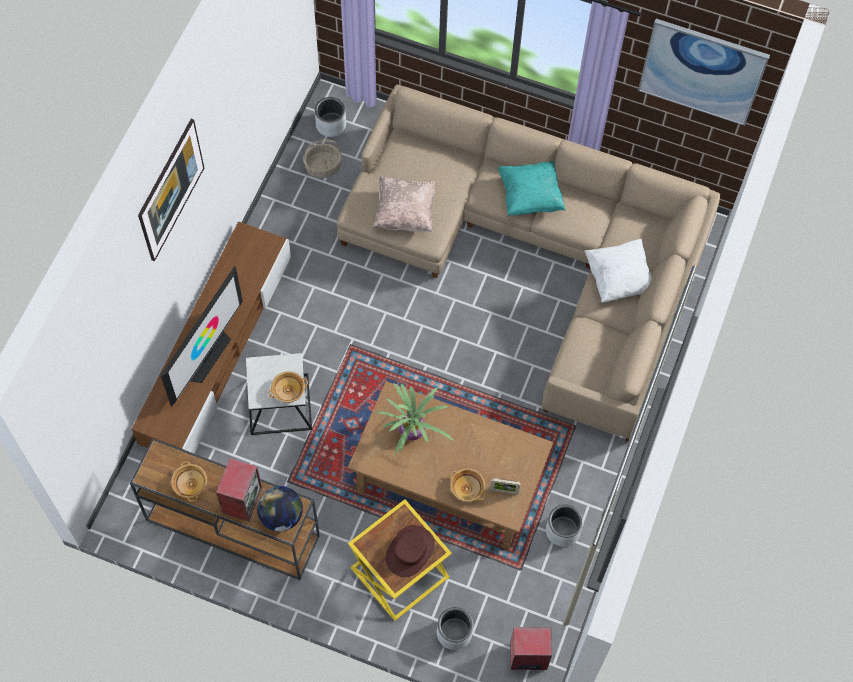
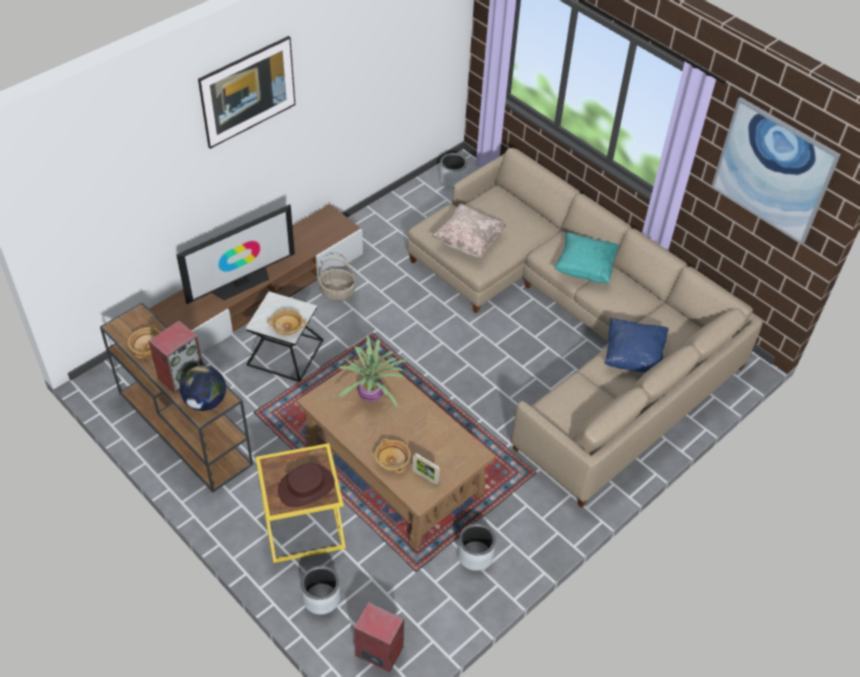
camera: 25 degrees right, 15 degrees down
(323, 167) = (428, 205): basket -> basket (338, 292)
(619, 278) = (633, 357): white pillow -> blue pillow

